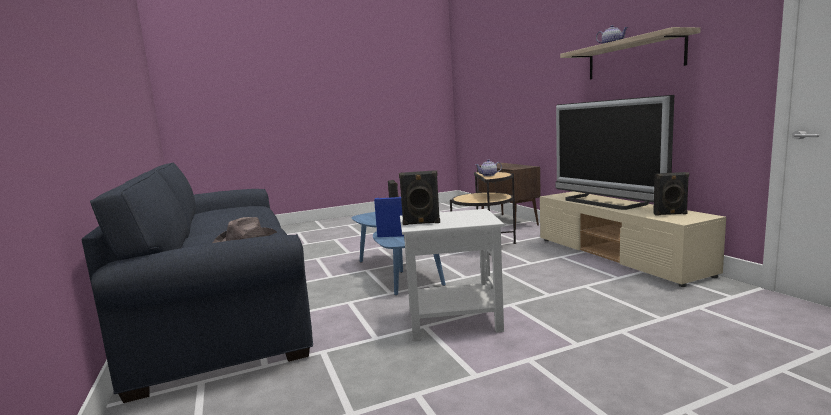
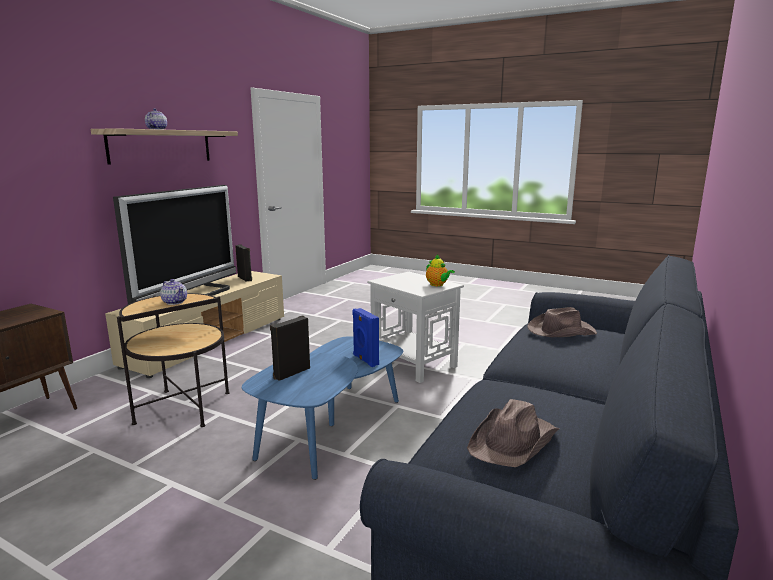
camera: 130 degrees left, 5 degrees up
(231, 209) = (514, 441): none -> brown hat
(421, 223) = (438, 285): black speaker -> teapot

